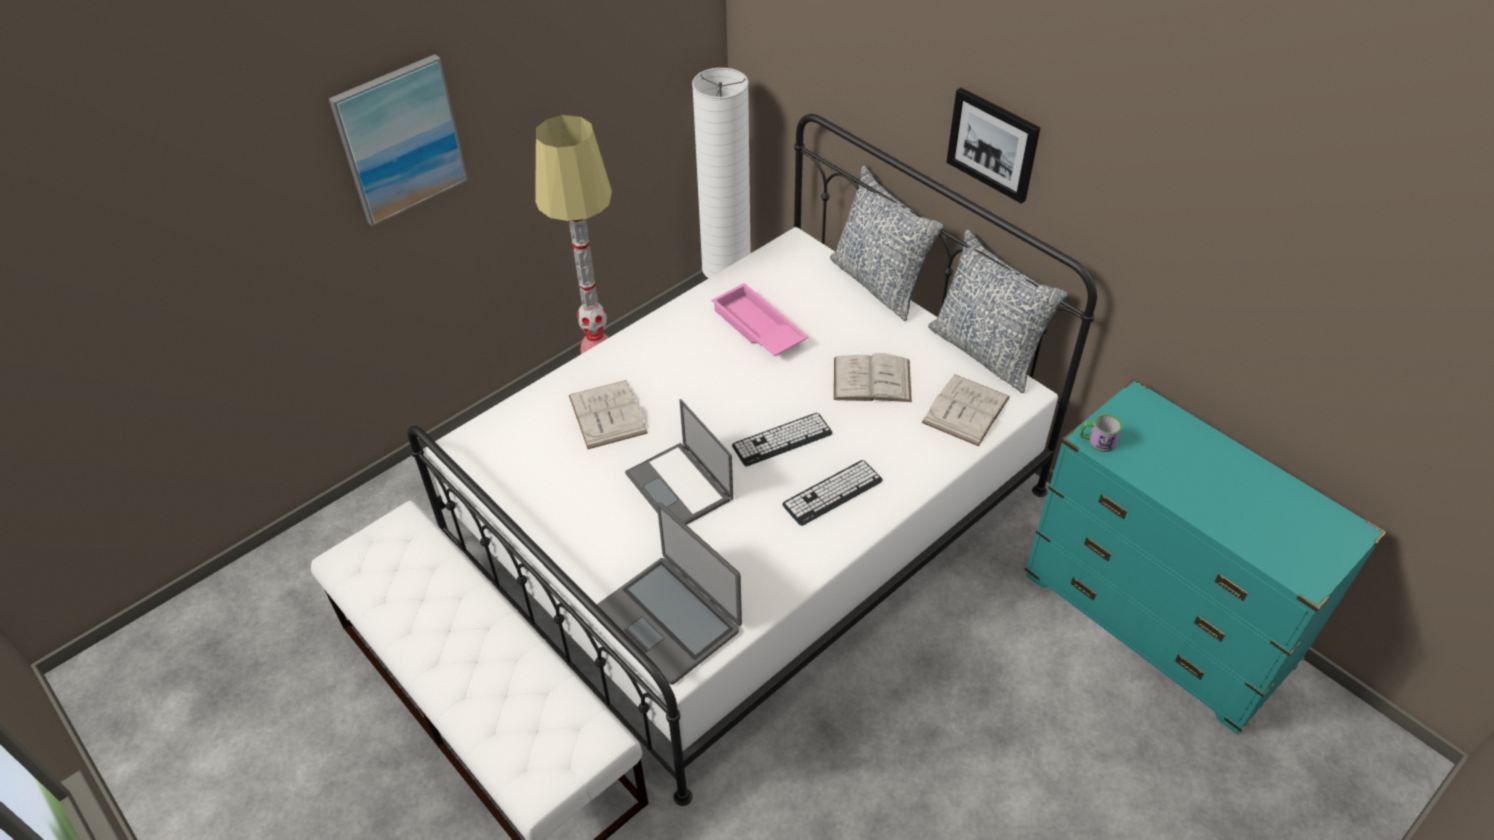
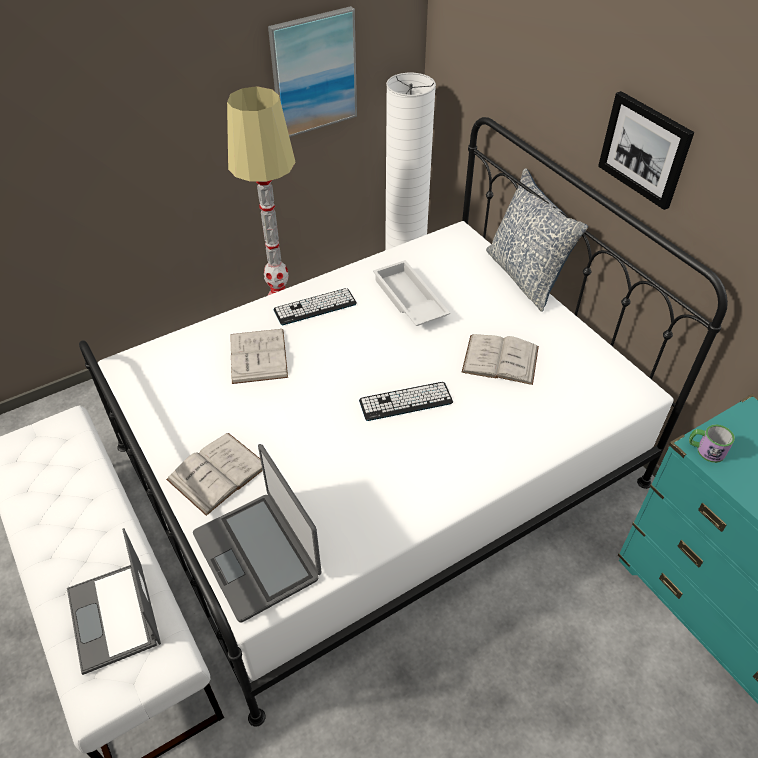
camera: 10 degrees right, 0 degrees up
(400, 140) = (106, 87): picture -> picture (313, 73)
(680, 487) = (303, 430): laptop -> laptop (114, 617)
(757, 328) = (408, 300): pink tray -> white tray
(832, 493) = (440, 458): keyboard -> keyboard (315, 307)
(966, 409) = (582, 399): white book -> white book (218, 472)
(986, 352) = (611, 349): pillow -> none

